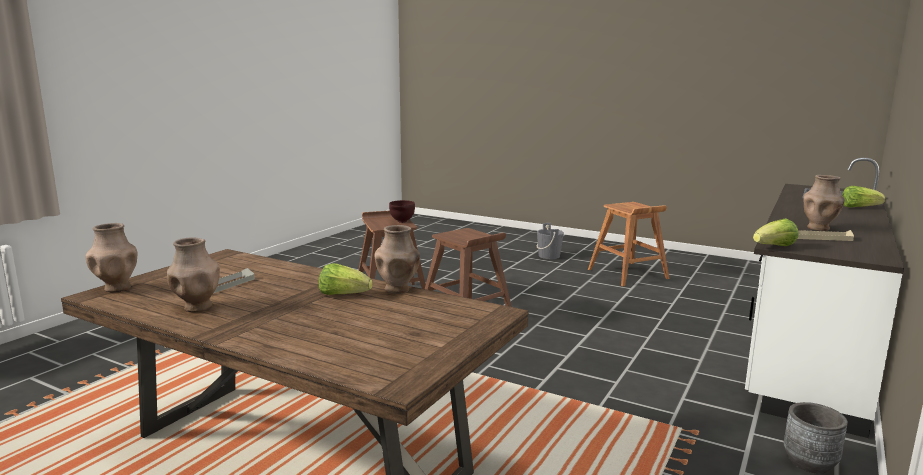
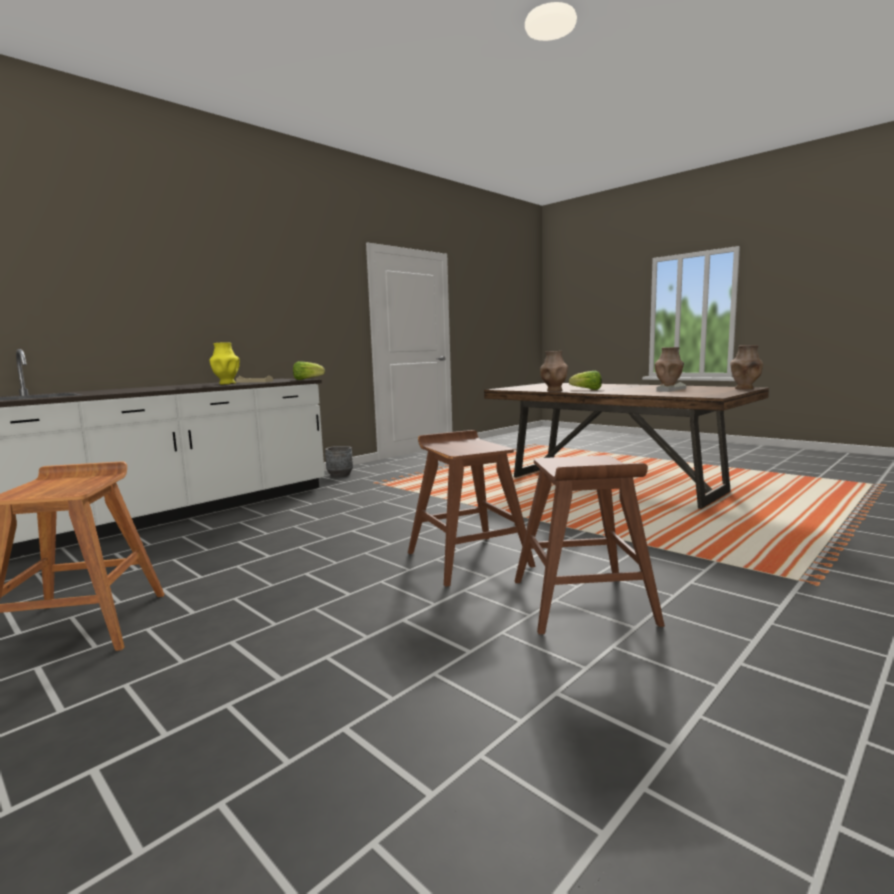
camera: 165 degrees left, 5 degrees down
(401, 222) = (561, 465): brown bowl -> none
(549, 256) = (90, 733): grey bucket -> none
(819, 228) = (227, 383): brown vase -> yellow vase
(858, 207) = (99, 390): lettuce -> none

